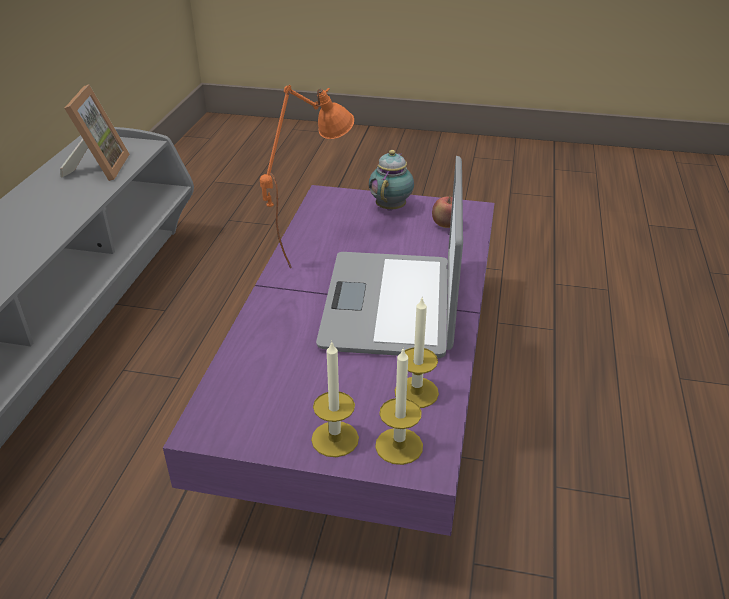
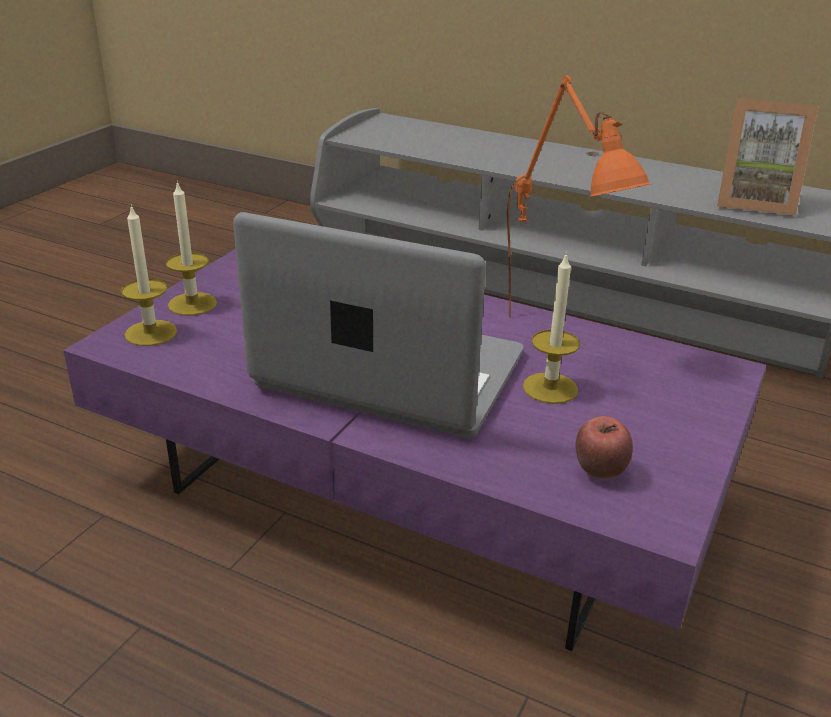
camera: 105 degrees right, 5 degrees down
(391, 207) = (678, 427): teapot -> none
(416, 392) = (215, 357): candle -> candle (550, 388)

